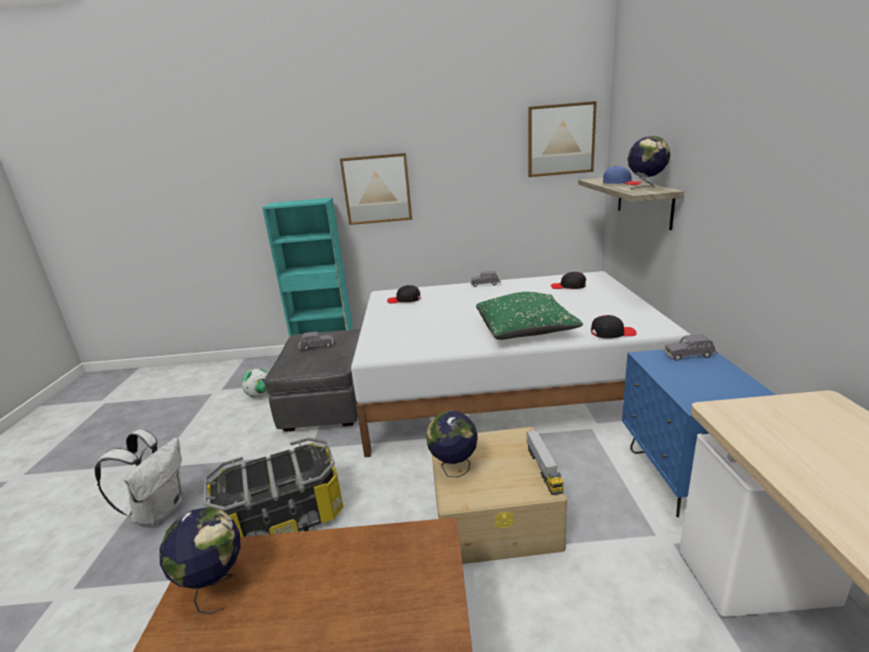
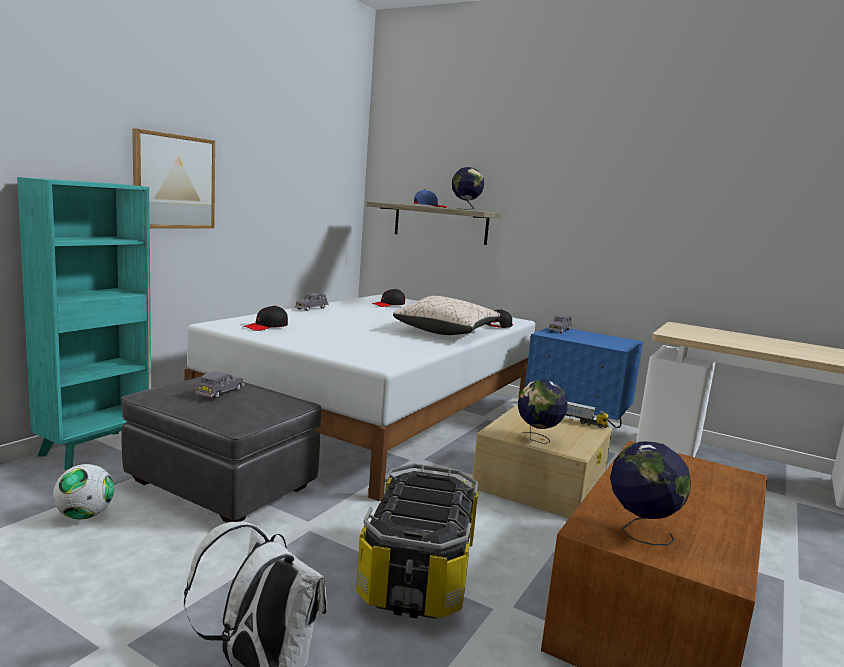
camera: 60 degrees left, 10 degrees down
(525, 330) = (446, 332): green pillow -> beige pillow
(560, 140) = (338, 160): picture -> none

